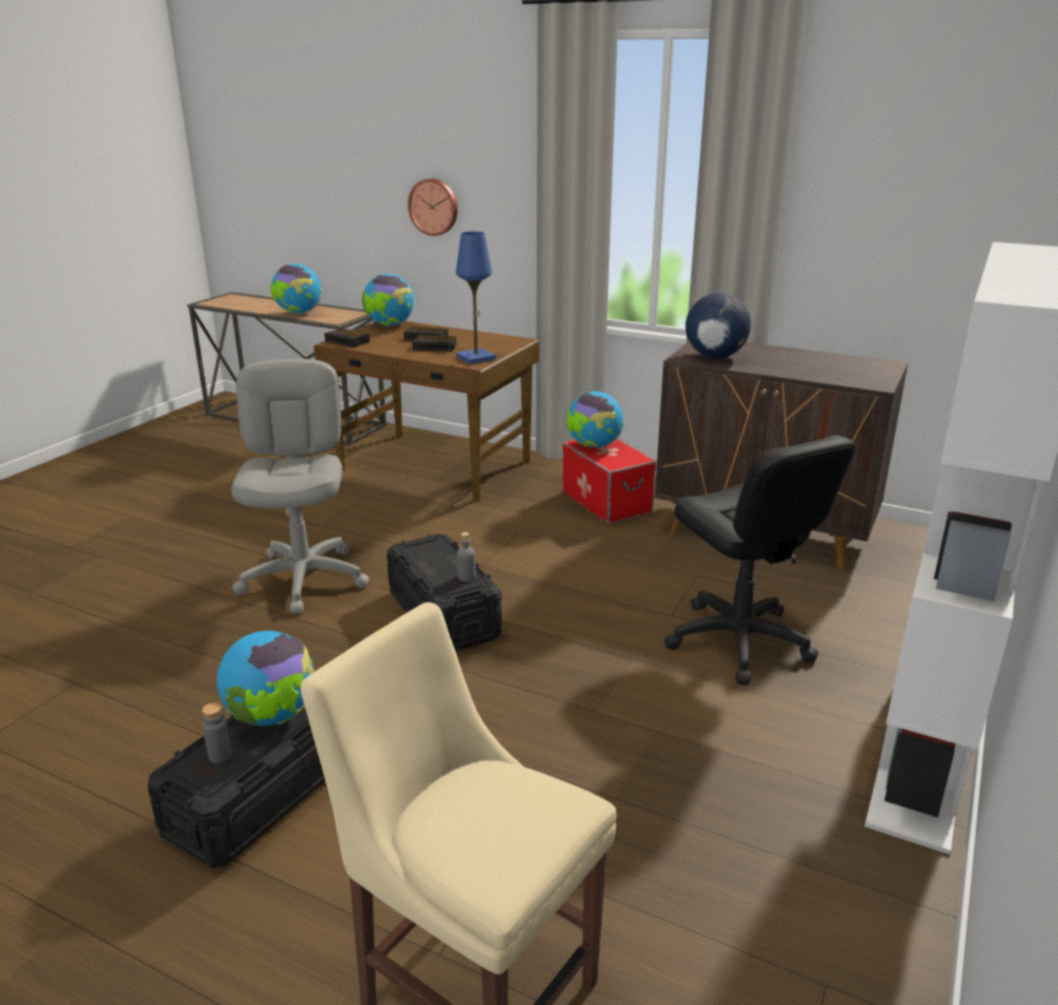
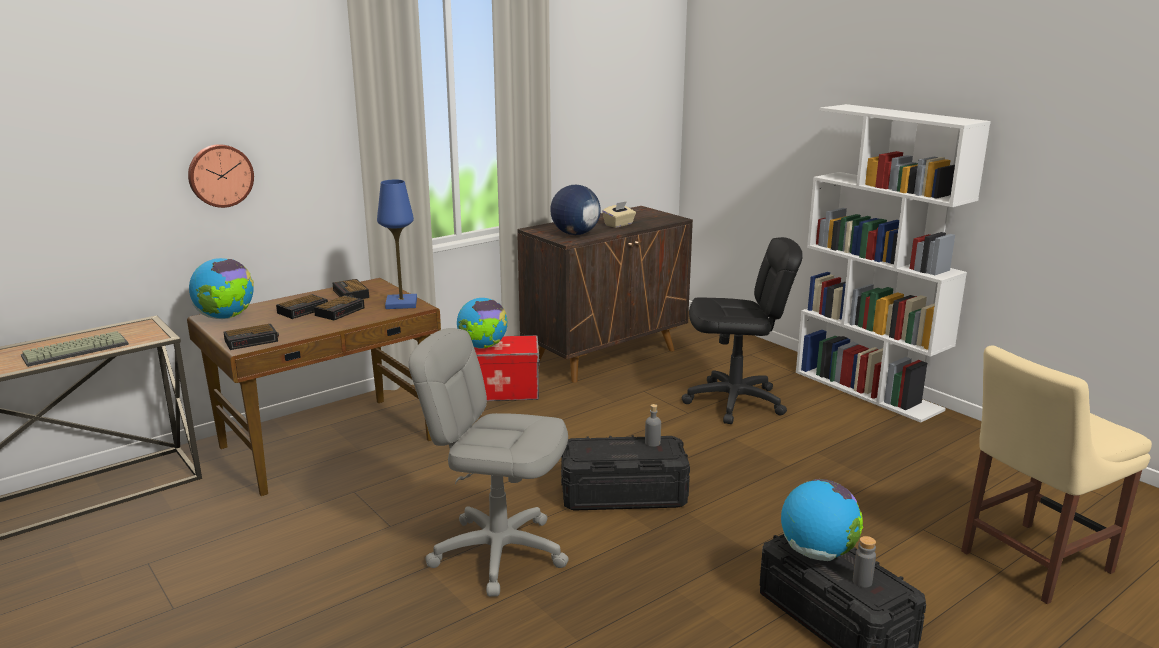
camera: 65 degrees left, 5 degrees down
(298, 313) = (76, 349): globe -> keyboard
(481, 341) = (351, 294): none -> alarm clock
(791, 366) = (619, 224): none -> beige tissue box

